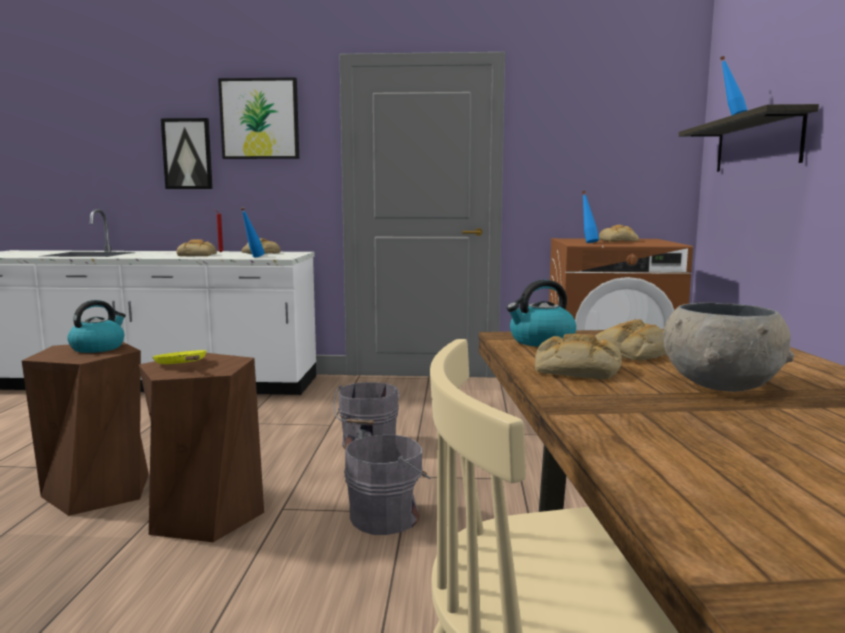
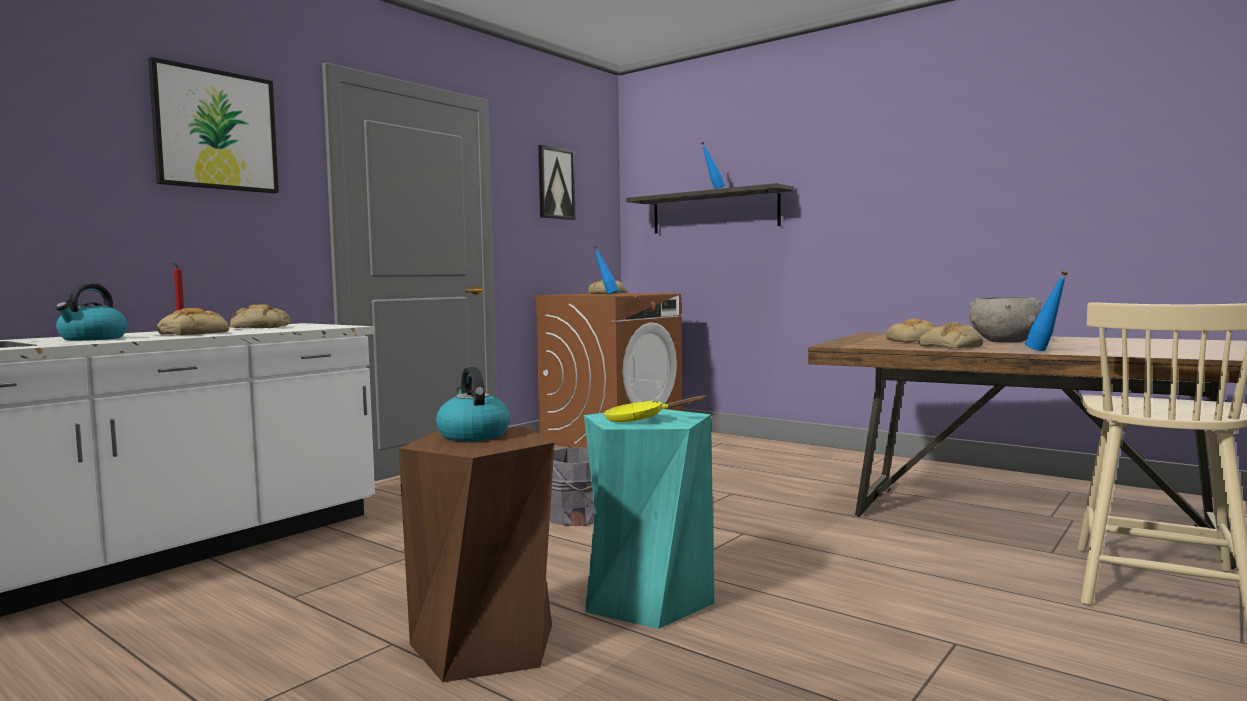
camera: 55 degrees left, 5 degrees down
(187, 154) = (87, 170): picture -> picture (555, 183)
(206, 515) = (647, 599): brown stool -> turquoise stool
(253, 257) = (303, 328): blue bottle -> blue bottle (1045, 351)
(388, 516) = (745, 539): grey bucket -> none
(541, 341) = (861, 344): kettle -> kettle (92, 339)

